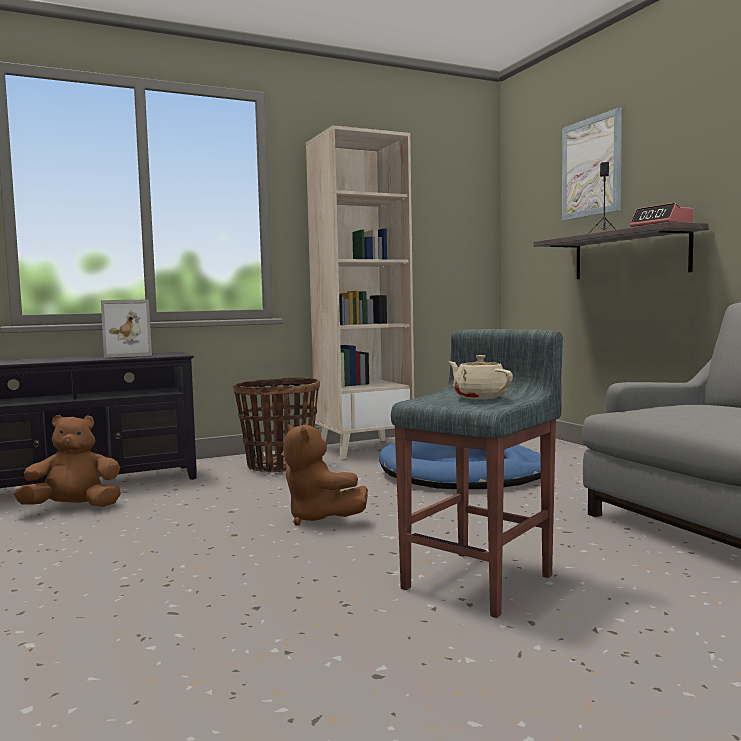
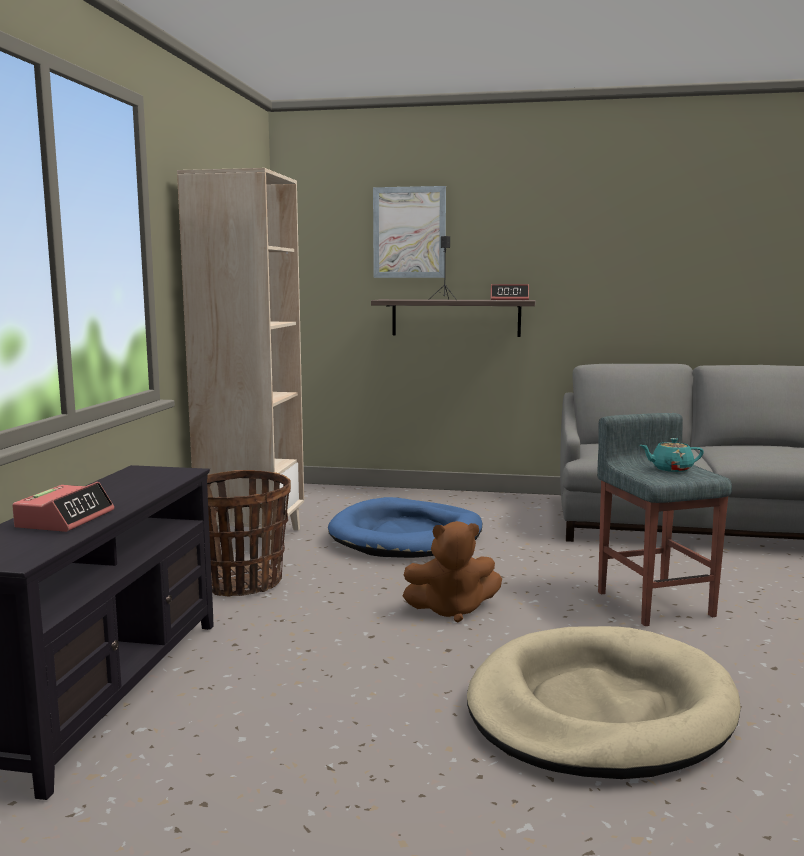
camera: 55 degrees left, 5 degrees up
(39, 360) = (65, 519): none -> alarm clock
(74, 508) = (208, 710): brown plush toy -> none
(128, 355) = (122, 484): picture frame -> none
(165, 606) = (599, 710): none -> beige dog bed
(479, 397) = (670, 469): beige teapot -> turquoise teapot

